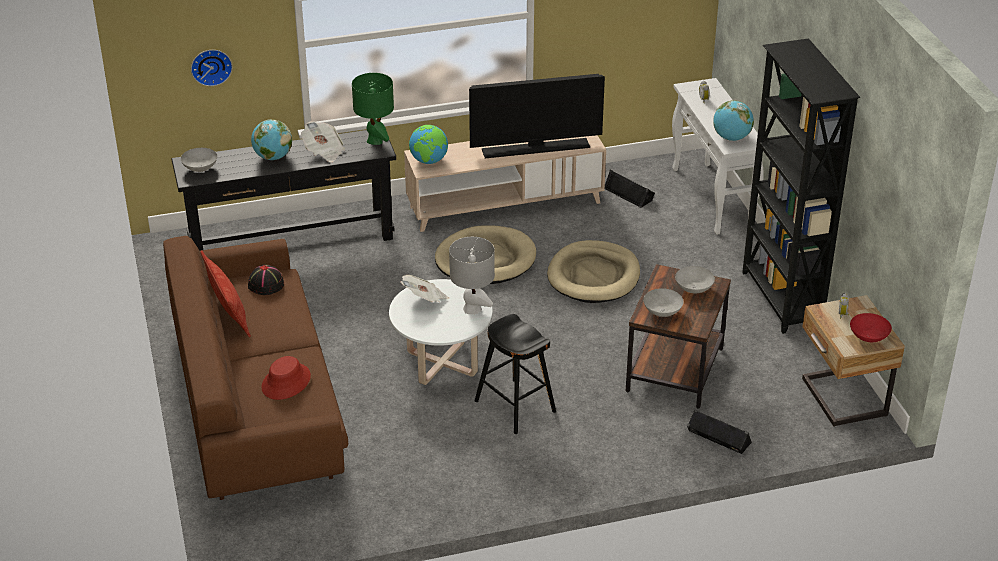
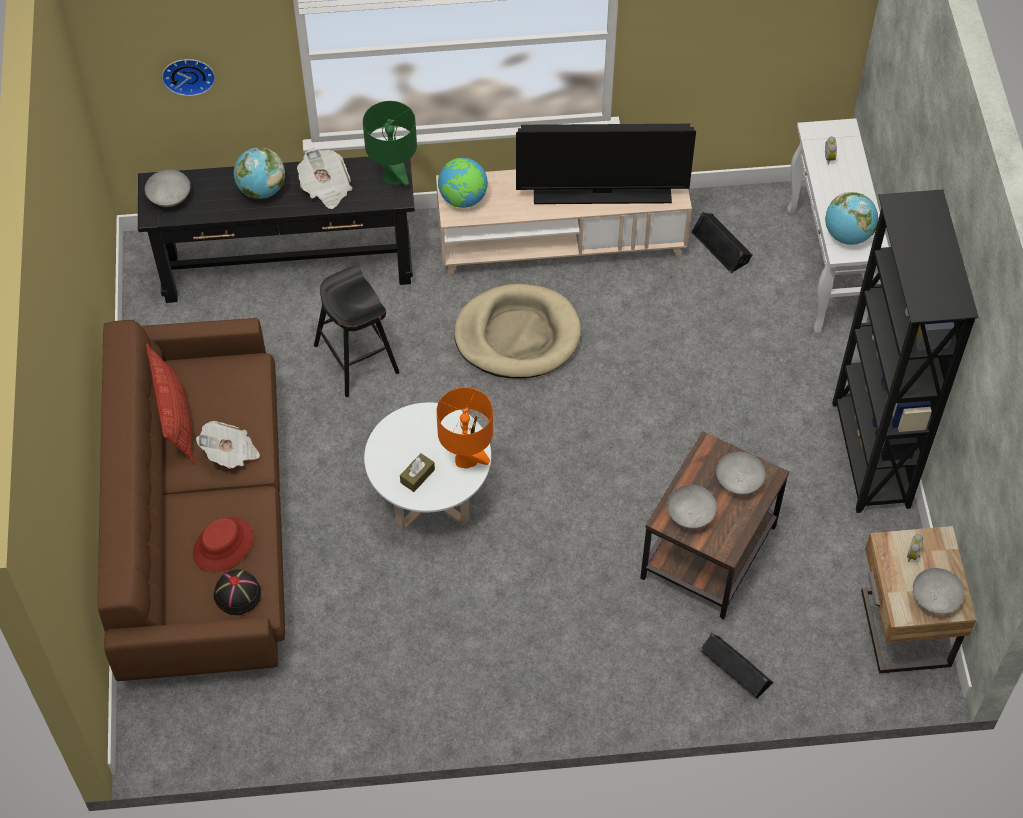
camera: 10 degrees right, 20 degrees up
(266, 284) = (227, 381): black hat -> black hat (238, 594)
(425, 299) = (412, 434): newspaper -> newspaper (230, 453)
(435, 323) = (417, 476): none -> brown tissue box
(472, 309) = (466, 459): grey table lamp -> orange table lamp
(515, 406) = (503, 581): black stool -> black stool (356, 359)
(594, 276) = (645, 382): beige dog bed -> none
(868, 338) = (934, 600): red bowl -> grey bowl

